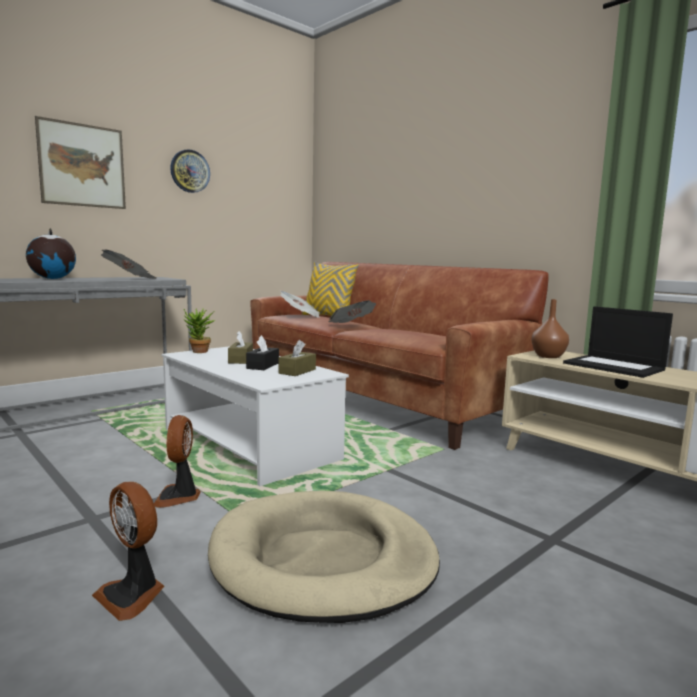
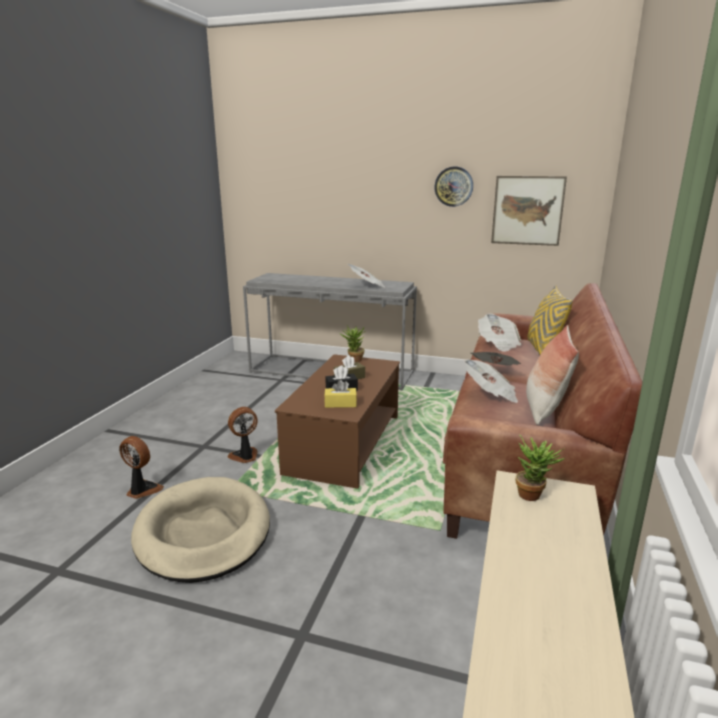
camera: 60 degrees right, 10 degrees up
(52, 278) = (325, 280): globe -> none
(82, 165) = (364, 192): picture -> picture (527, 210)
(132, 595) = (142, 490): fan -> fan turned 105 degrees clockwise
(249, 444) = (344, 444): white coffee table -> brown coffee table
(297, 371) = (340, 404): brown tissue box -> yellow tissue box
(394, 331) = (491, 394): none -> newspaper
(432, 332) = (544, 409): none -> pillow
(549, 356) = (533, 495): brown vase -> potted plant
(615, 366) = (538, 546): laptop -> none

